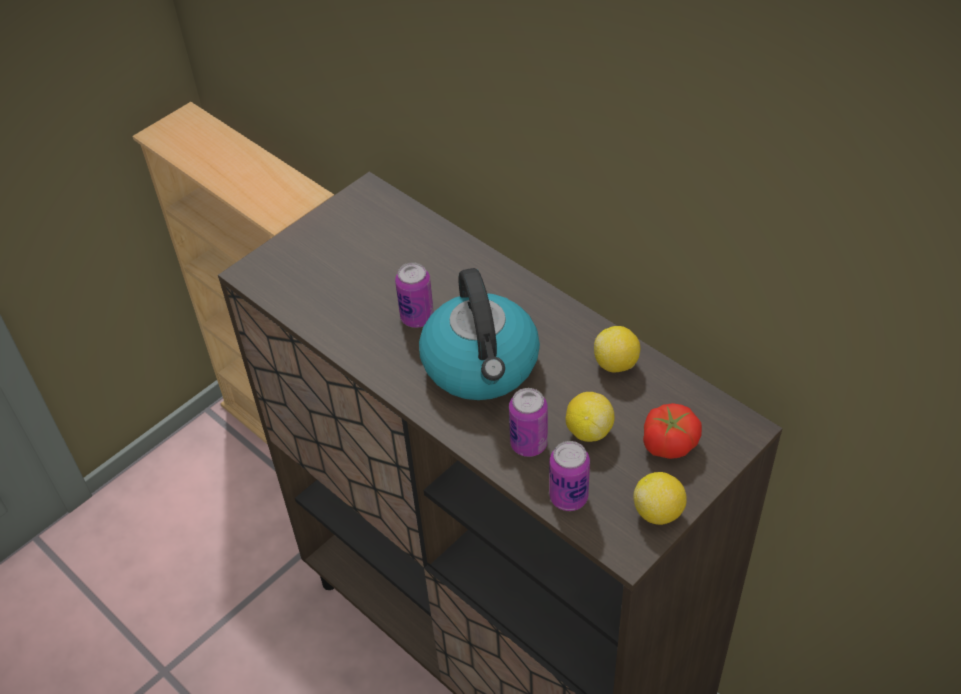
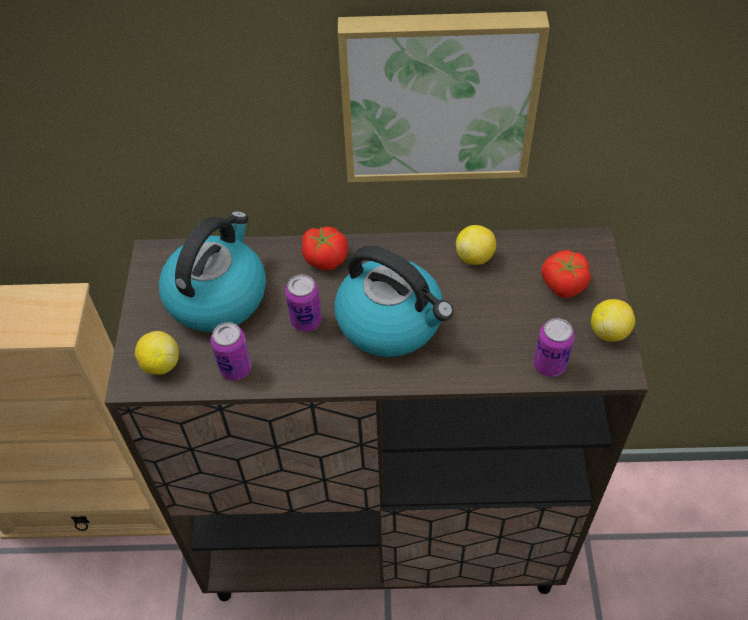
camera: 45 degrees left, 5 degrees up
(377, 252) = (217, 295): none -> kettle
(491, 279) = (325, 257): none -> tomato
(528, 444) = (485, 350): can -> can (235, 368)
(588, 430) = (510, 313): lemon -> lemon (161, 364)
(628, 165) = (438, 95): none -> picture

